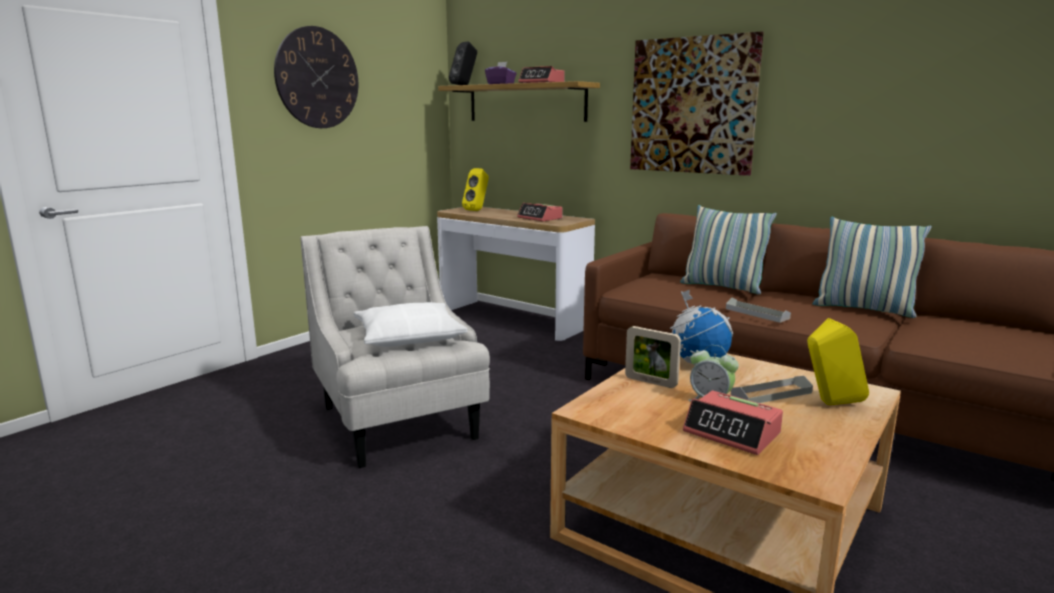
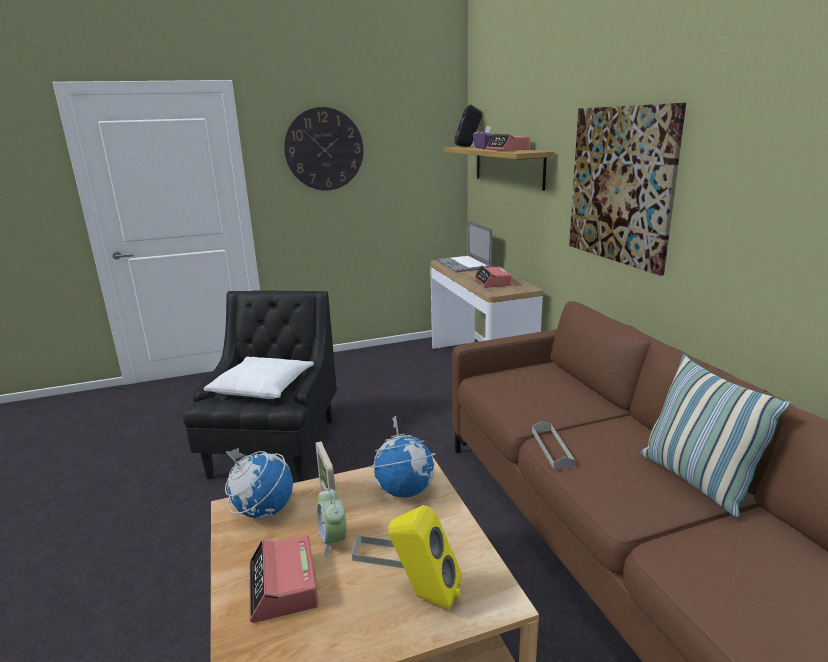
camera: 35 degrees right, 5 degrees up
(399, 423) = (274, 448): white armchair -> black armchair
(477, 210) = (462, 264): yellow speaker -> laptop
(616, 404) = (263, 511): none -> globe
(722, 287) = (584, 400): pillow -> none

